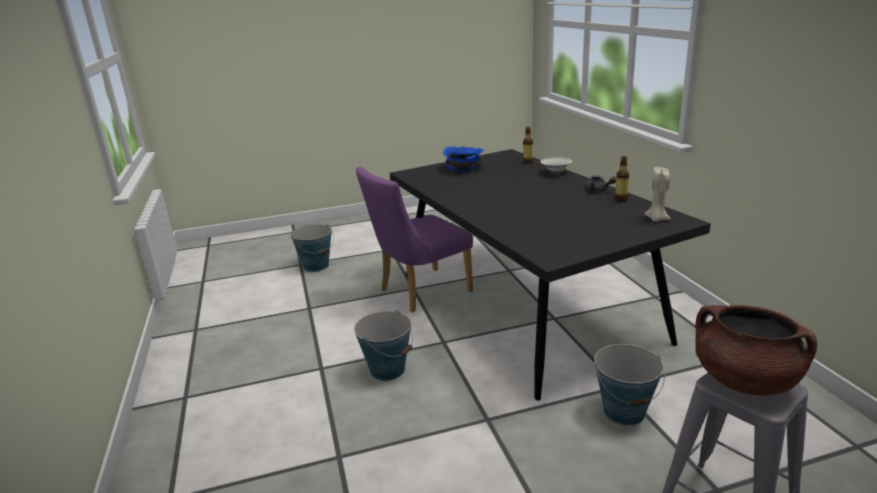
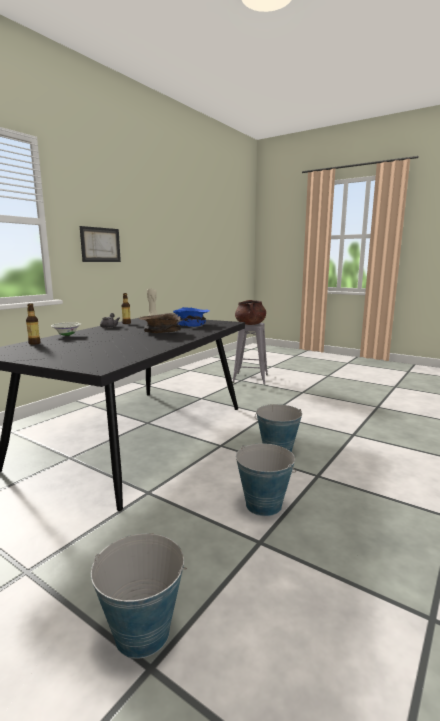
camera: 130 degrees left, 10 degrees down
(419, 292) = (154, 485): purple chair -> none
(464, 168) = (65, 355): blue bowl -> blue bowl (191, 324)
(516, 205) = (160, 333): none -> brown bowl
(624, 411) = (219, 395): bucket -> bucket (263, 505)
(765, 76) = (100, 245): none -> picture

